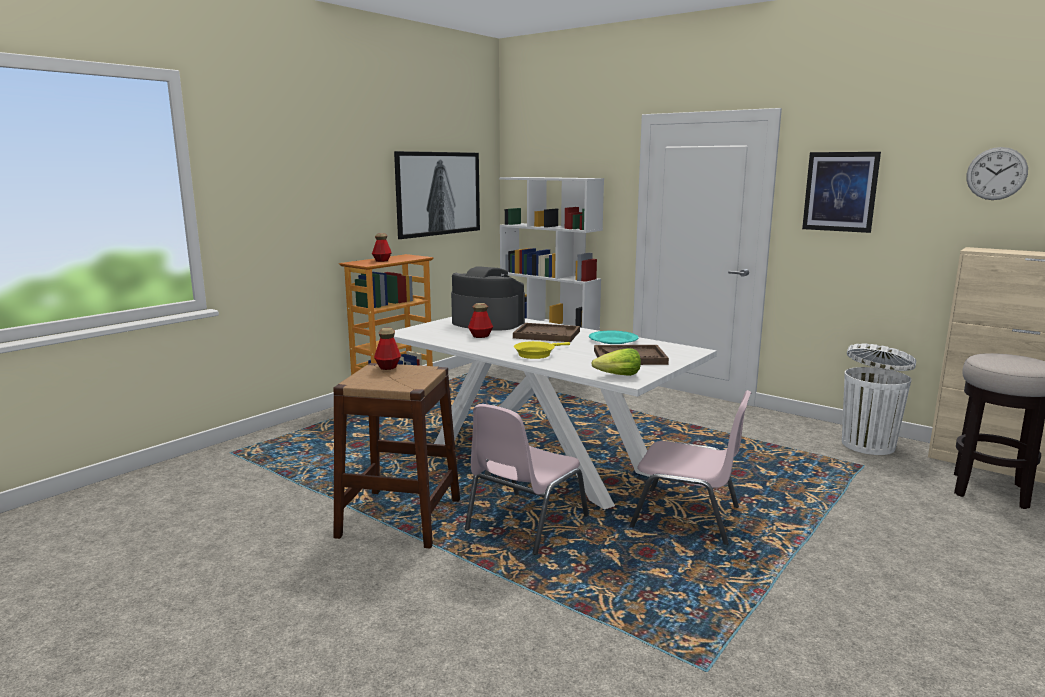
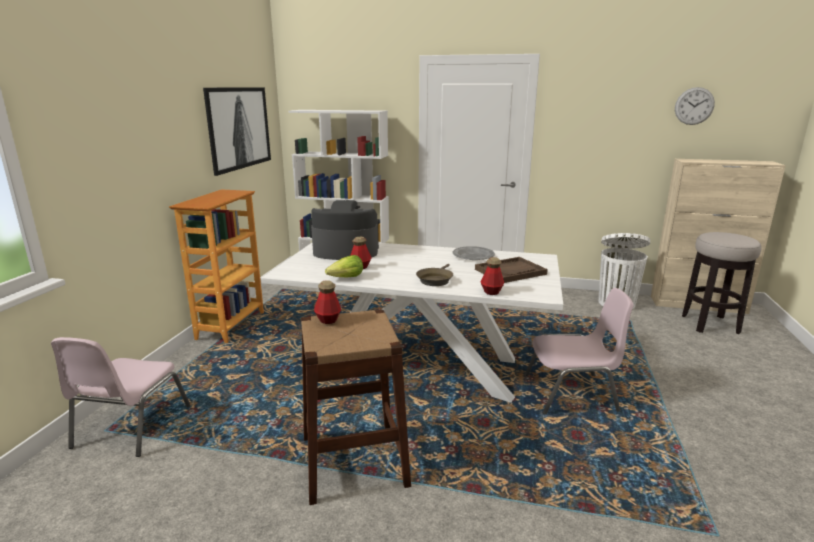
camera: 25 degrees left, 5 degrees up
(382, 260) = (211, 199): bottle -> bottle (491, 292)
(524, 523) = (464, 434): pink chair -> pink chair (130, 427)
(537, 354) = (435, 280): yellow frying pan -> brown frying pan
(546, 335) = (413, 257): brown tray -> none
(613, 340) = (473, 256): turquoise plate -> grey plate
(618, 376) = (530, 293): lettuce -> lettuce (346, 278)
(840, 191) = (586, 120): picture -> none

